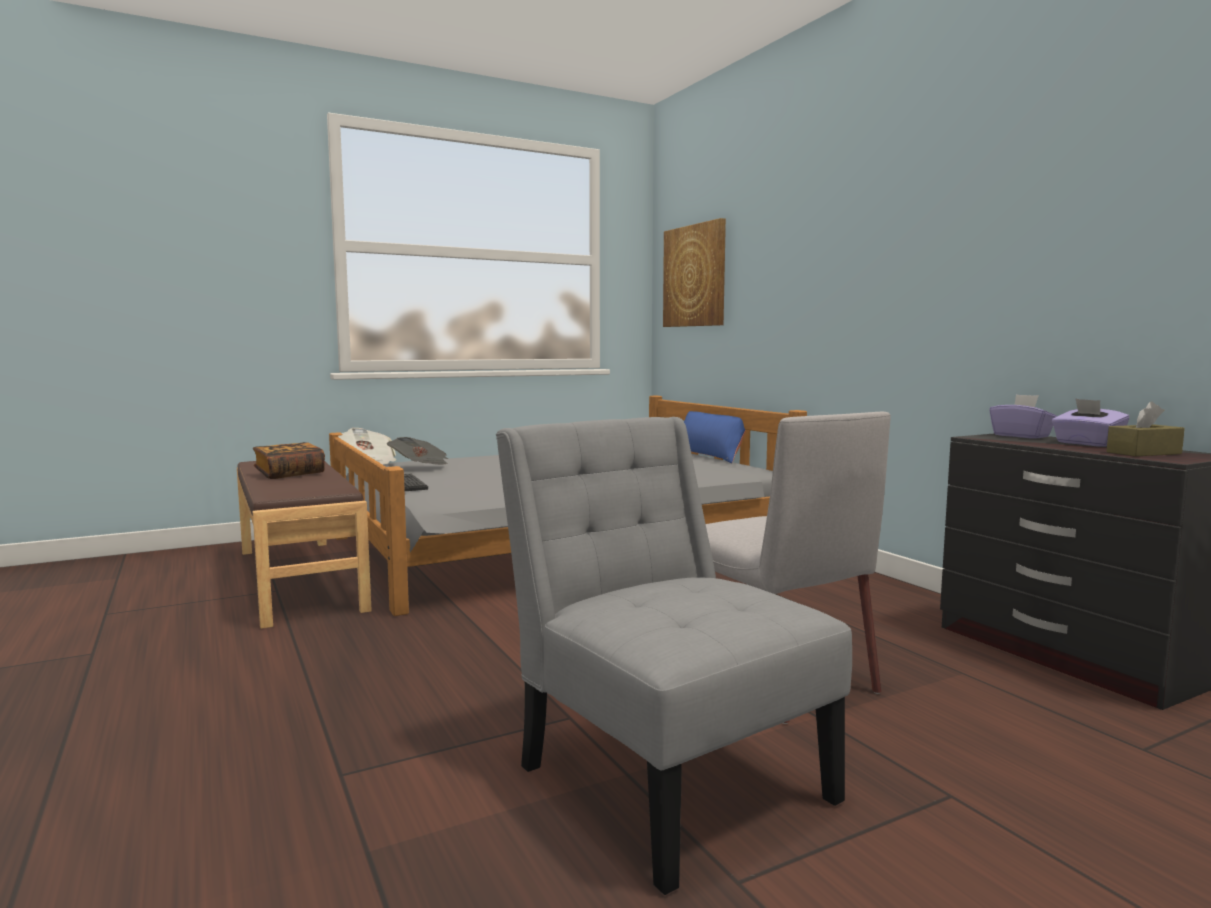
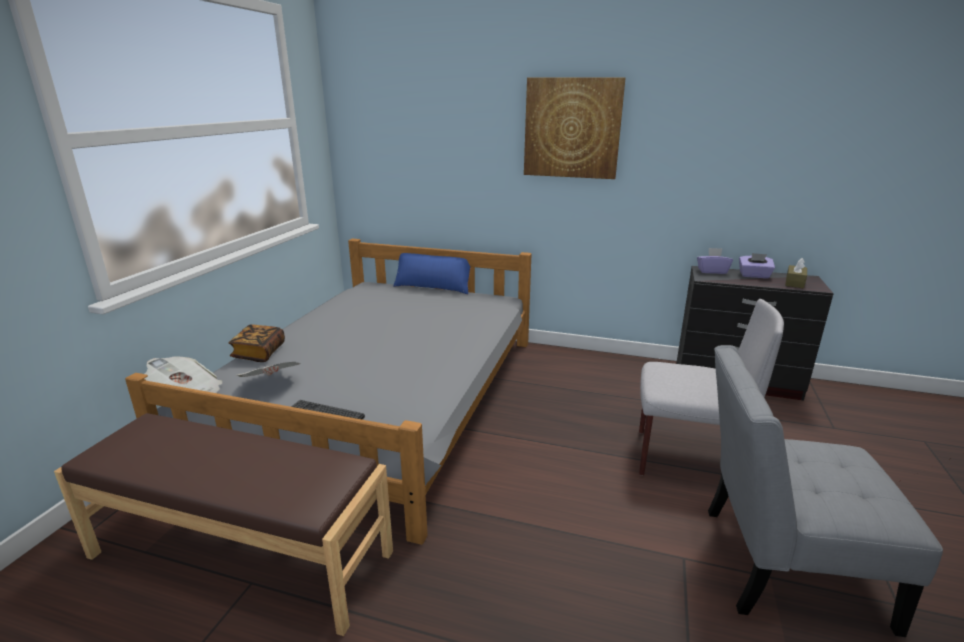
camera: 45 degrees left, 15 degrees up
(289, 474) = (217, 462): book -> book (259, 353)
(695, 276) = (391, 138): picture -> picture (572, 128)

